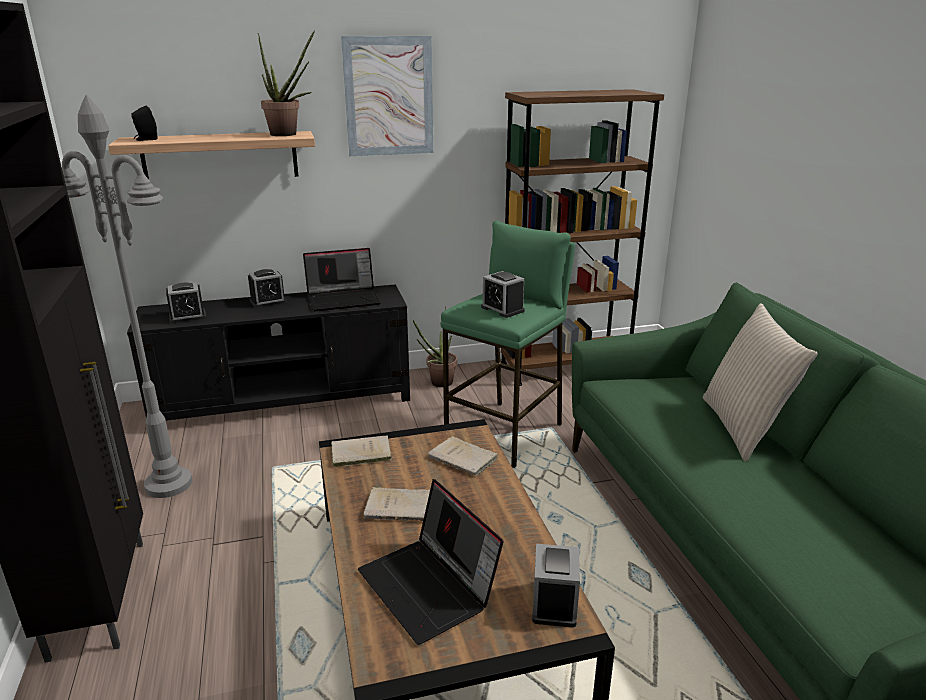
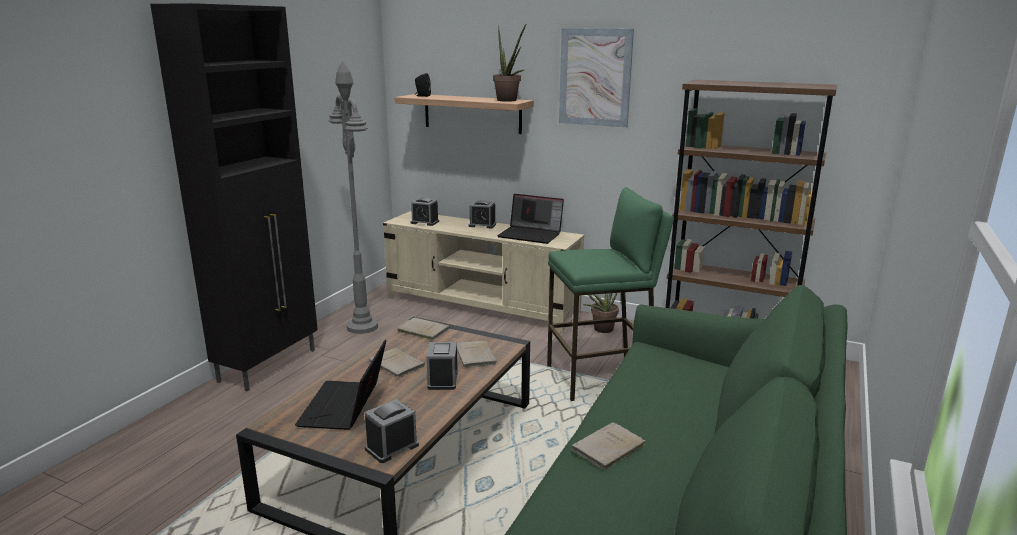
camera: 40 degrees right, 5 degrees down
(285, 401) = (482, 305): black tv stand -> beige tv stand
(502, 309) = (589, 260): alarm clock -> alarm clock (442, 380)
(740, 494) = (607, 449): none -> beige book
(743, 428) = (706, 416): beige pillow -> none

